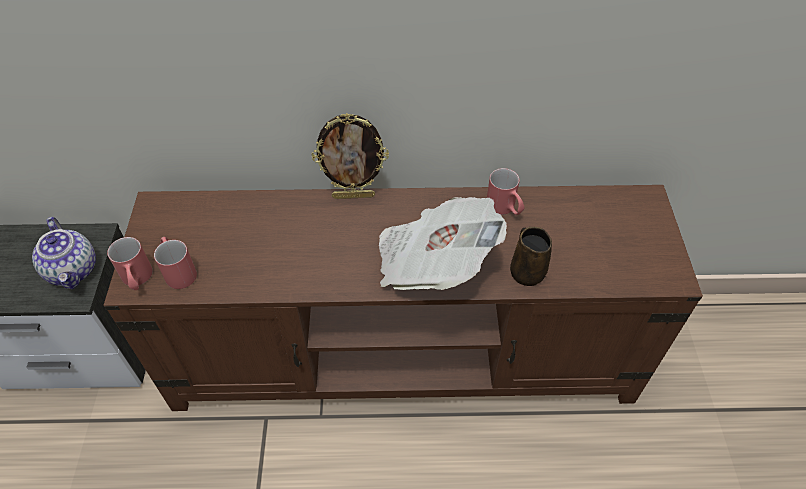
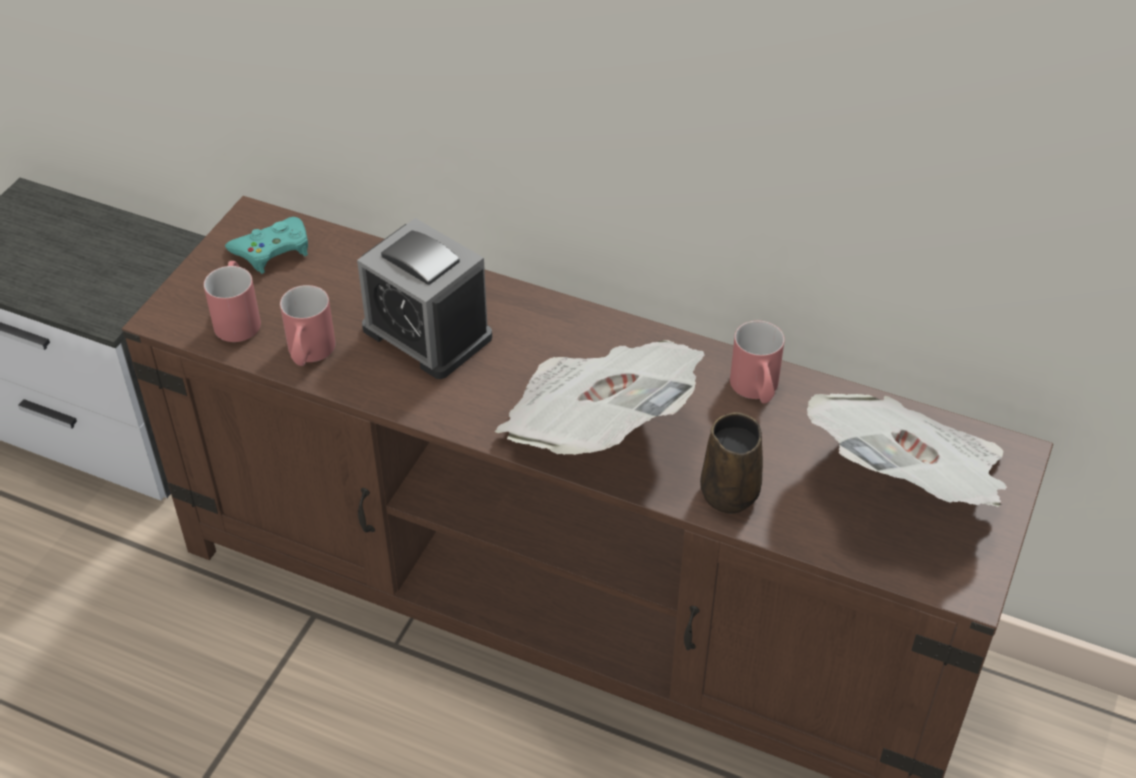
camera: 25 degrees right, 5 degrees down
(73, 270) = (121, 281): teapot -> none
(138, 280) = (180, 312): red mug -> red mug (309, 355)
(177, 220) = (272, 250): none -> turquoise game controller
(302, 239) = (427, 333): none -> alarm clock
(353, 196) = (537, 297): picture frame -> none
(611, 232) = (908, 482): none -> newspaper

